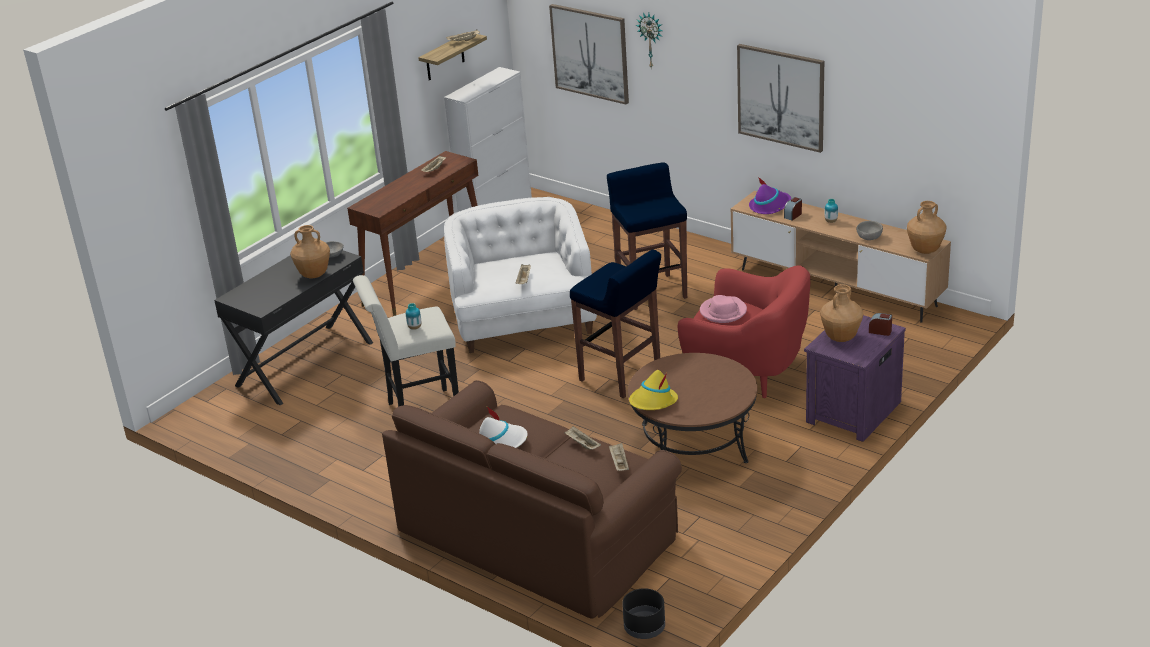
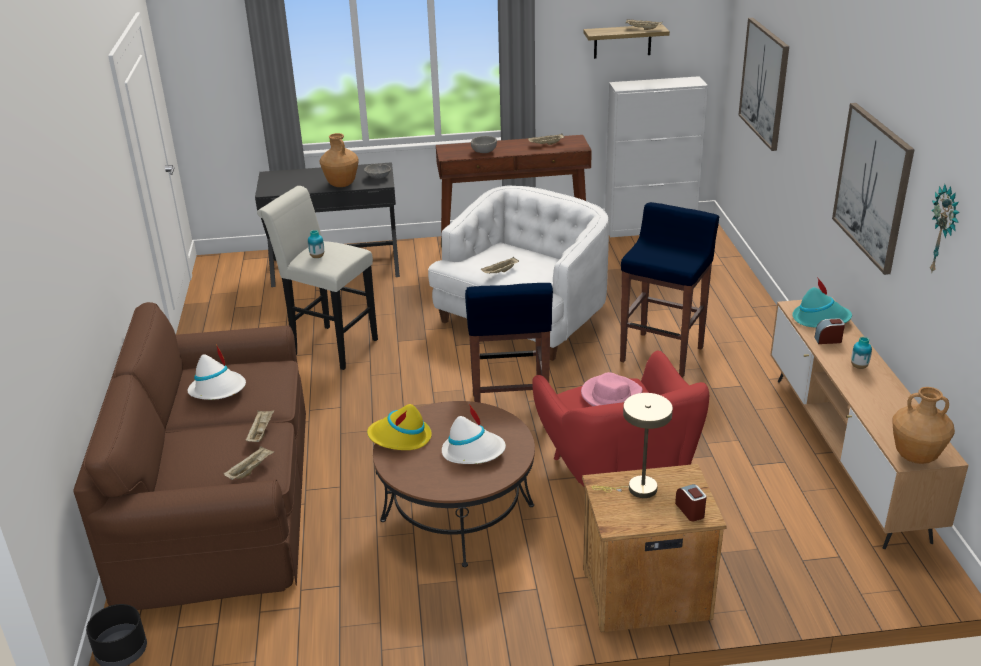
camera: 45 degrees right, 0 degrees up
(651, 39) = (801, 78): wall clock -> wall clock (944, 230)
(707, 382) = (473, 451): none -> white hat
(770, 206) = (820, 319): purple hat -> turquoise hat
(840, 338) = (637, 489): brown vase -> beige table lamp
(852, 412) = (643, 592): purple nightstand -> brown nightstand
(870, 237) = (873, 406): grey bowl -> grey bowl (484, 152)

